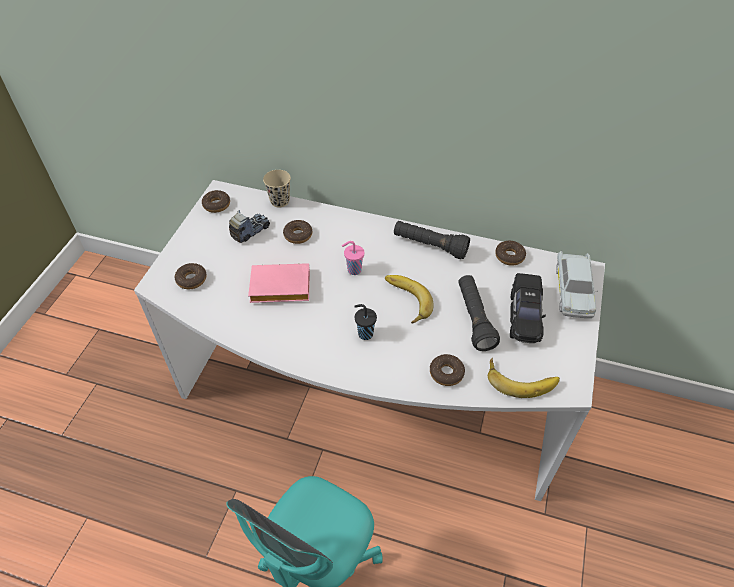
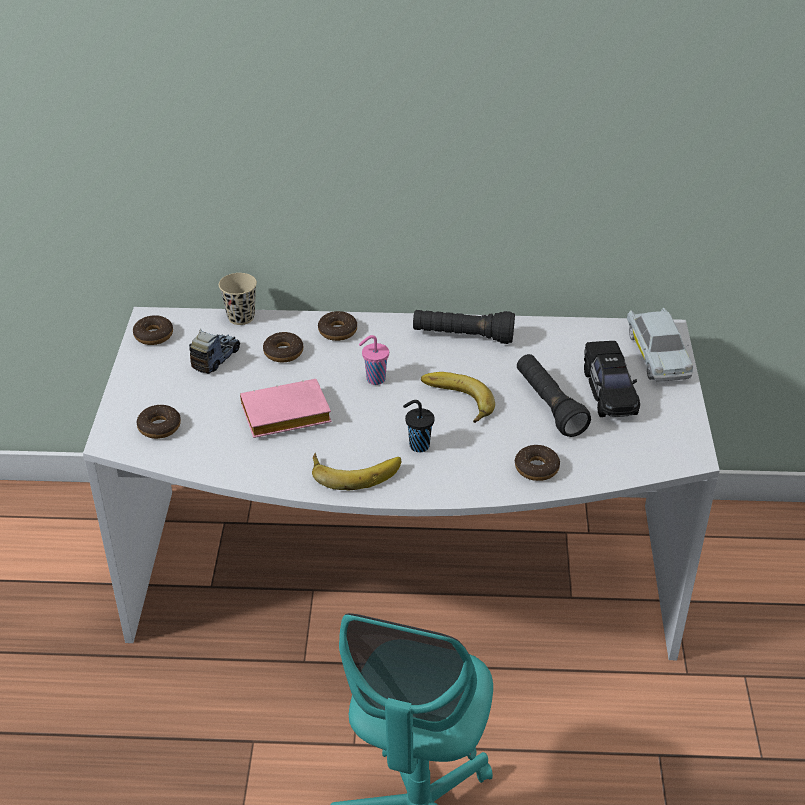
camera: 15 degrees left, 10 degrees down
(509, 256) = (567, 331): donut -> donut (337, 331)
(521, 378) = (628, 457): banana -> banana (355, 470)

